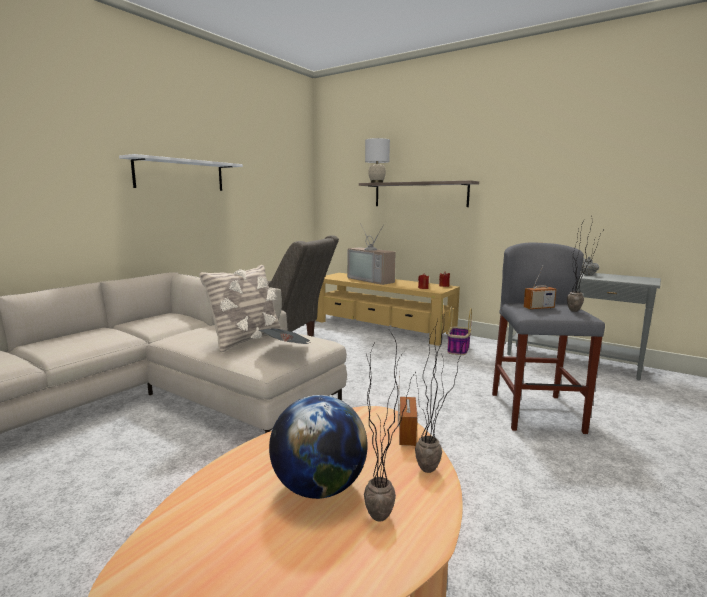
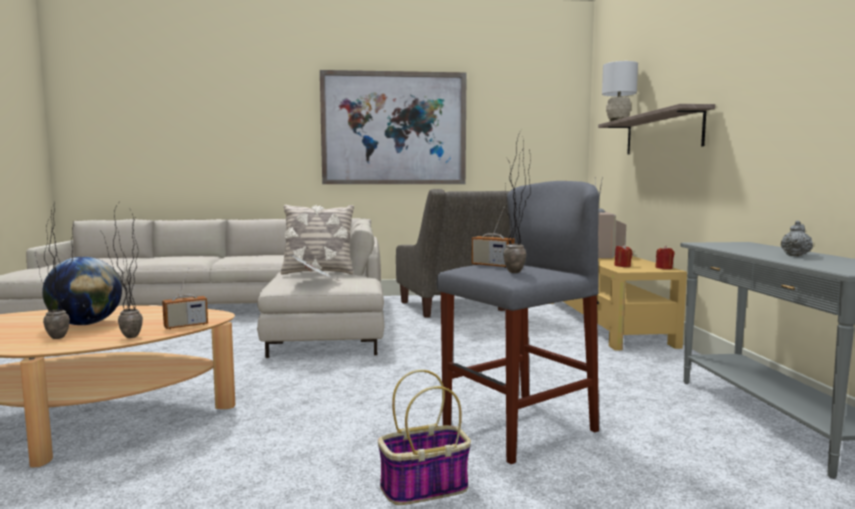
camera: 50 degrees right, 5 degrees down
(180, 175) = (394, 129): white shelf -> picture
(458, 350) = (626, 360): basket -> basket (423, 488)

